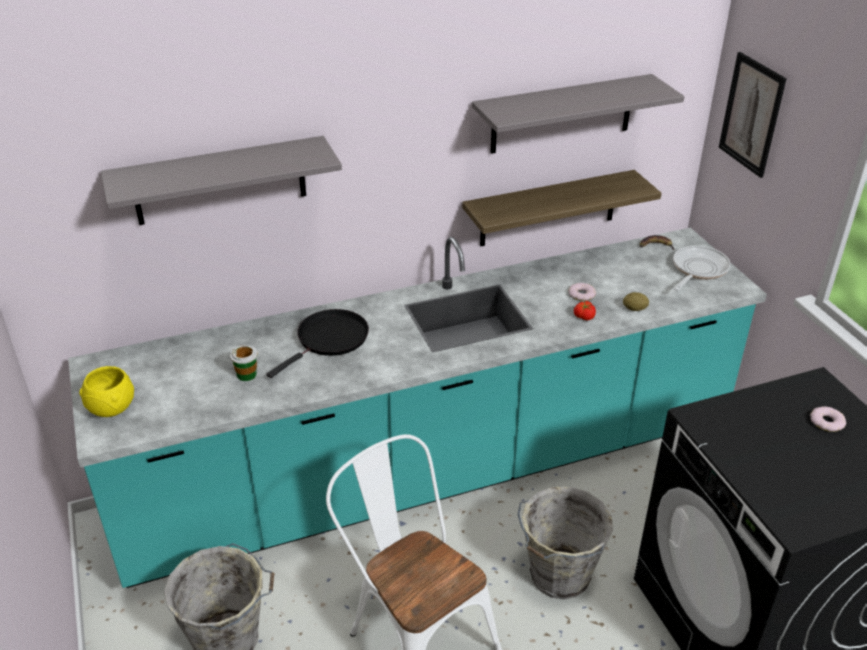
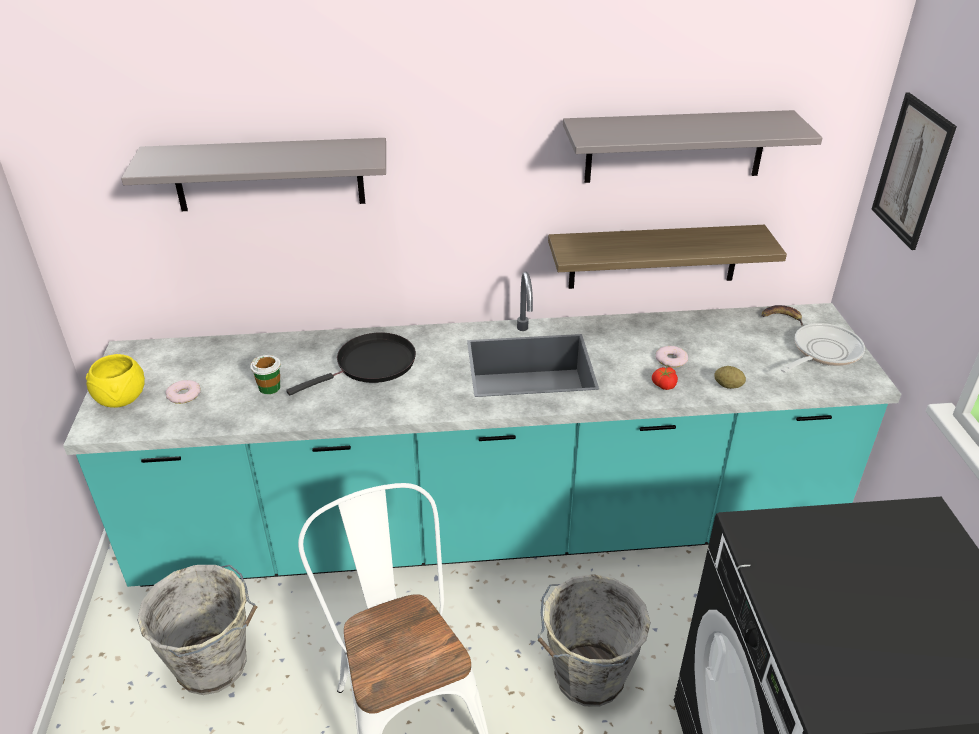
camera: 15 degrees right, 0 degrees up
(826, 422) = (921, 569): donut -> donut (183, 395)

